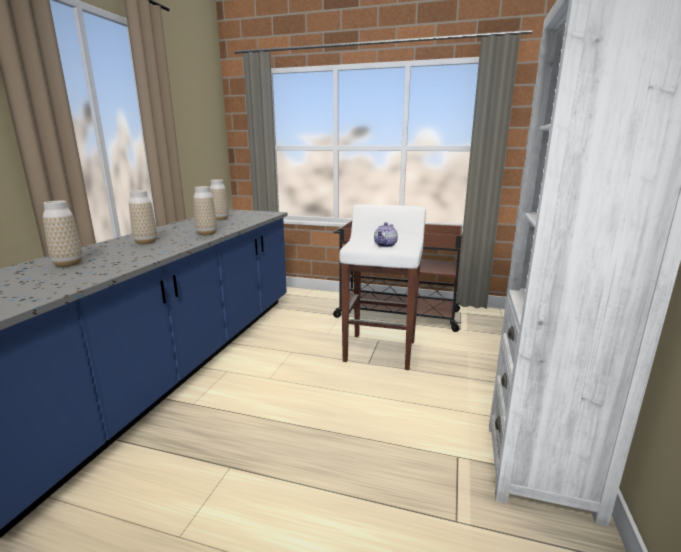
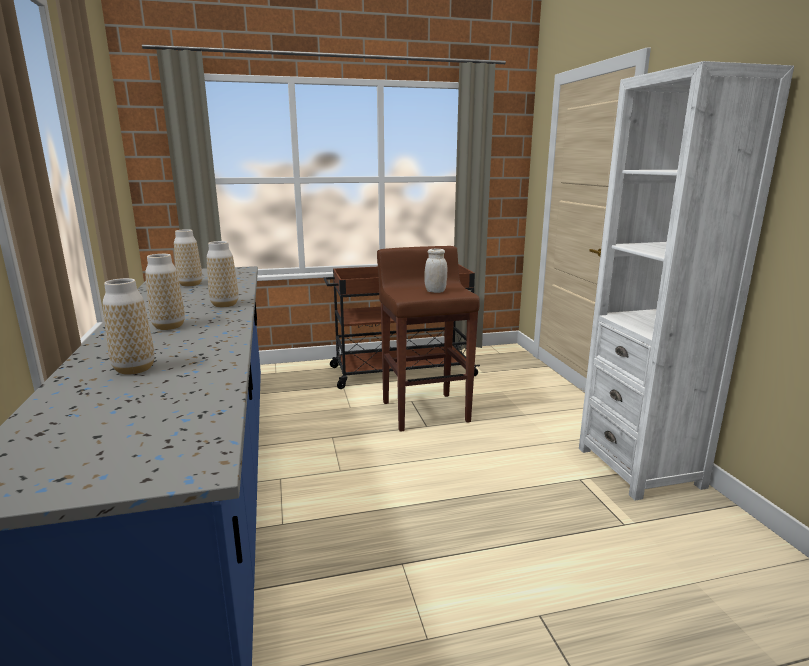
camera: 30 degrees left, 0 degrees up
(380, 351) = (425, 411): white stool -> brown stool
(385, 245) = (435, 291): teapot -> white jar

